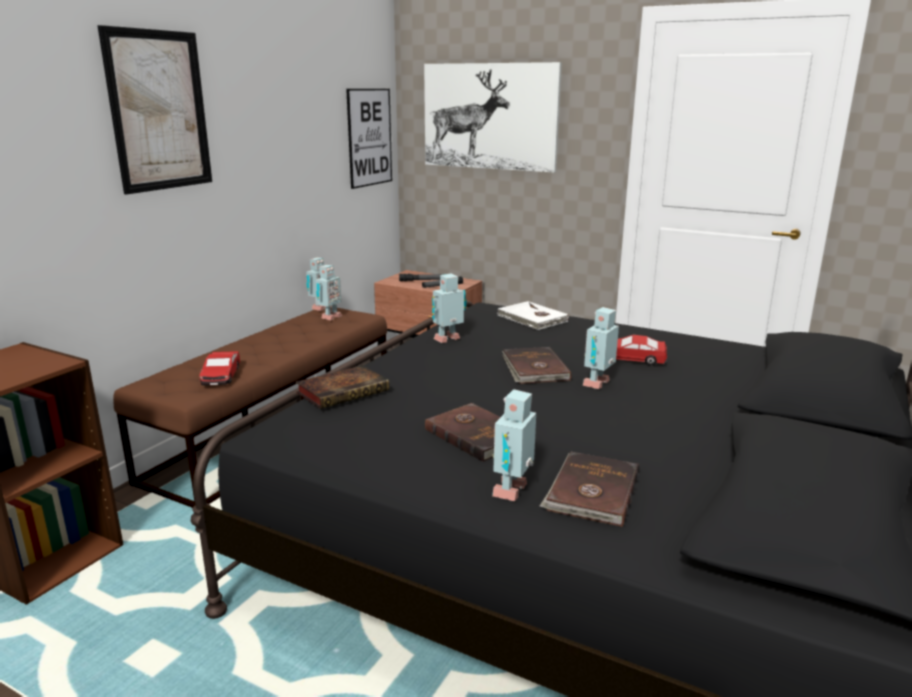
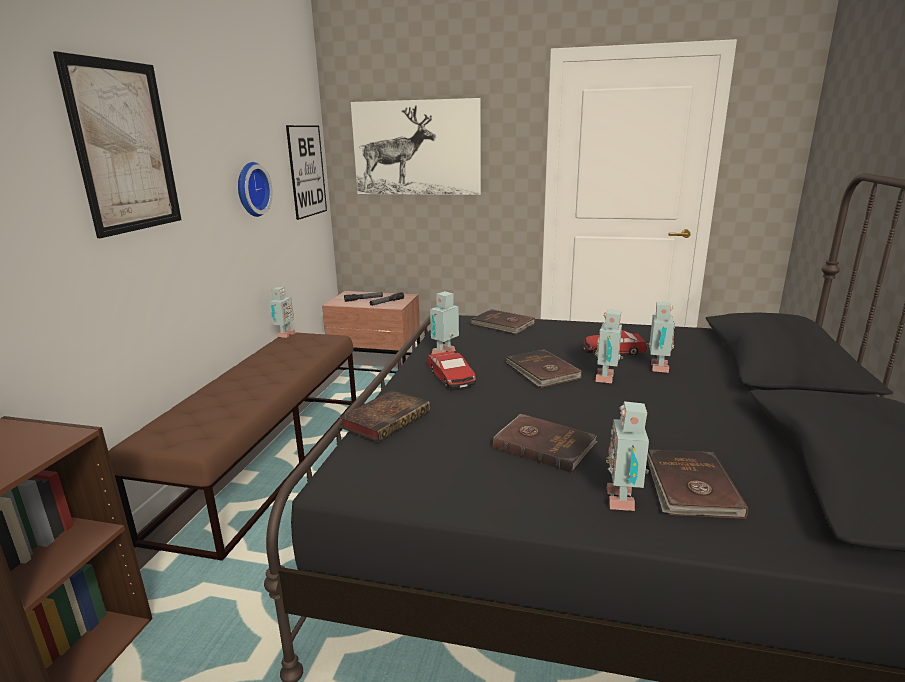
camera: 15 degrees left, 0 degrees up
(221, 376) = (222, 417): toy car -> toy car (451, 377)
(296, 154) = (250, 189): none -> wall clock
(329, 317) = (299, 343): toy robot -> toy robot (657, 368)
(532, 319) = (502, 325): white book -> brown book

